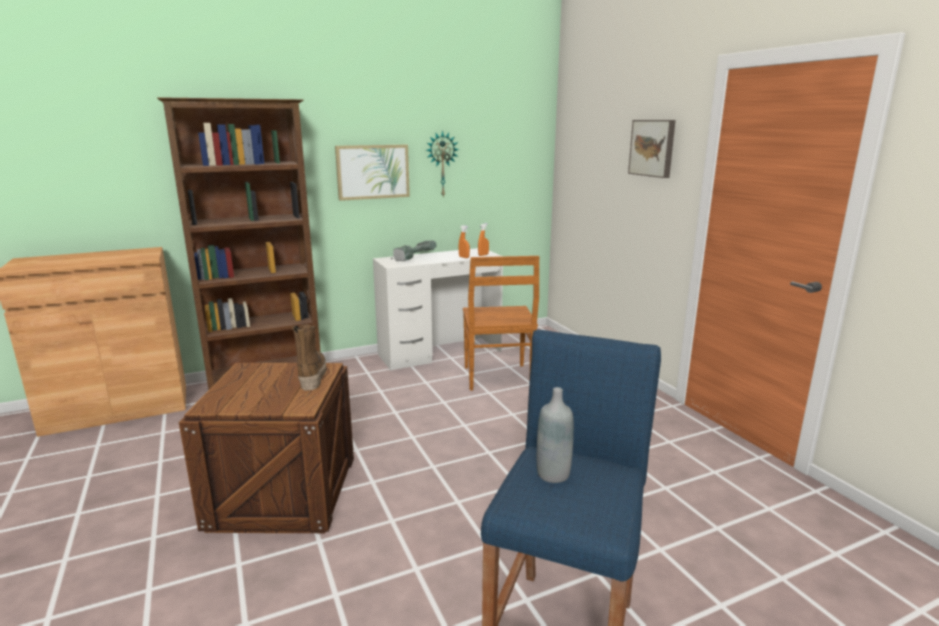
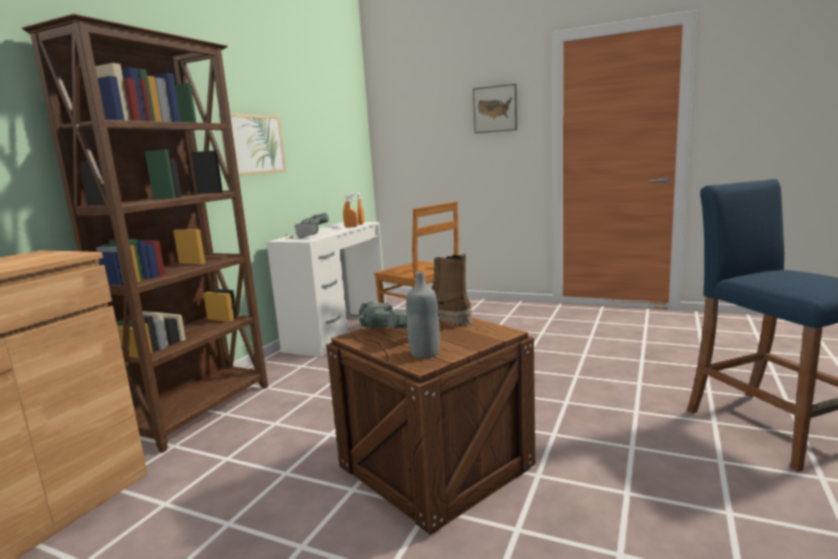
camera: 40 degrees left, 5 degrees down
(265, 376) = (399, 333): none -> power drill
(441, 164) = (303, 139): wall clock -> none
(553, 474) = (784, 277): grey bottle -> grey bottle (425, 353)

